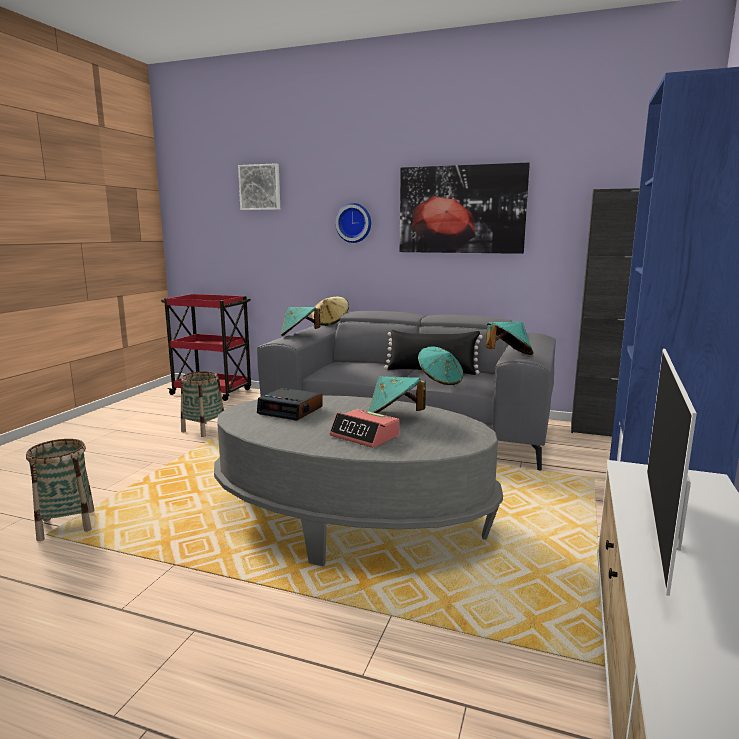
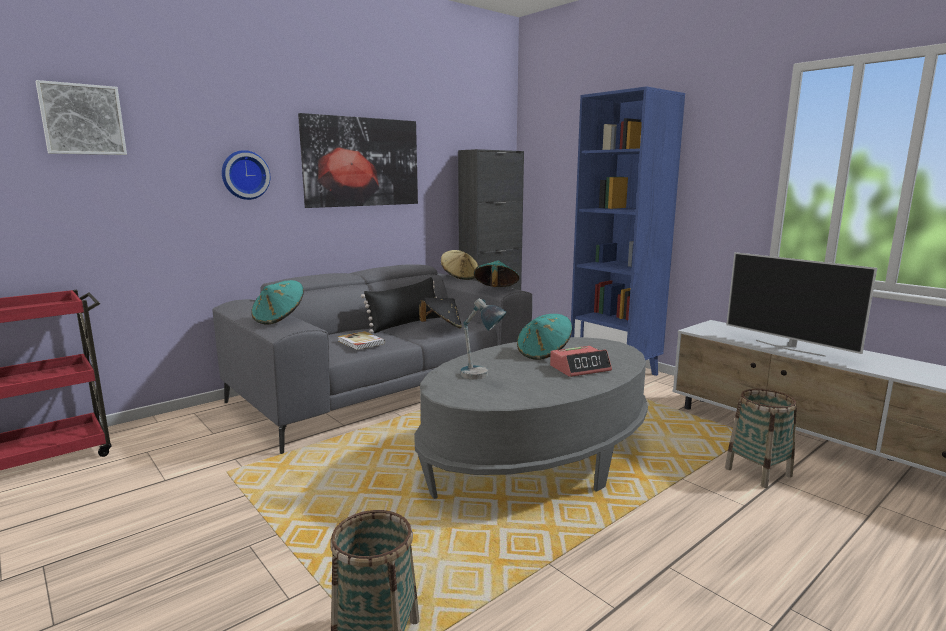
camera: 60 degrees left, 0 degrees up
(203, 429) = (192, 489): basket -> basket (758, 472)
(291, 410) = (481, 378): alarm clock -> table lamp
(330, 323) = (245, 302): beige hat -> beige hat (460, 277)
(354, 371) = (360, 342): none -> book
(440, 380) = (442, 327): turquoise hat -> black hat

